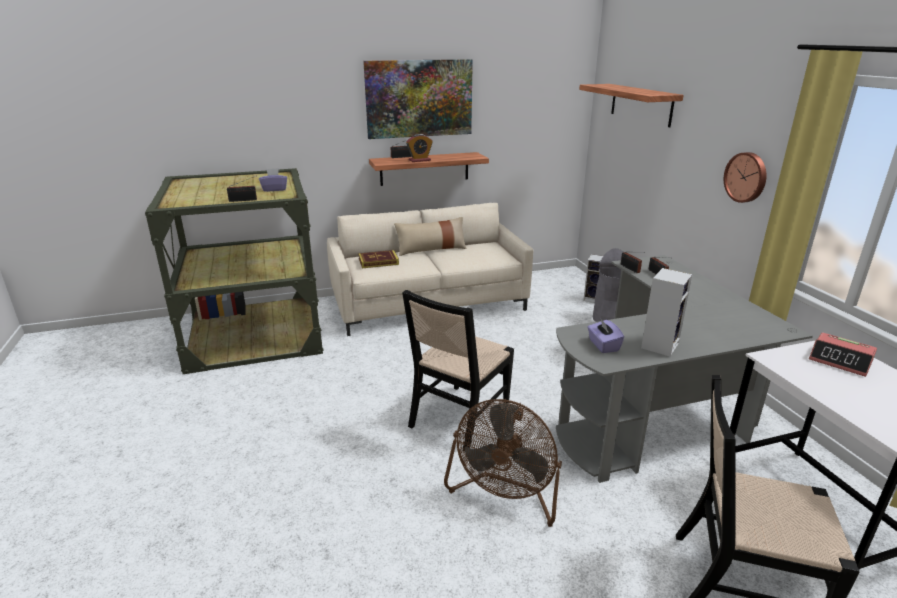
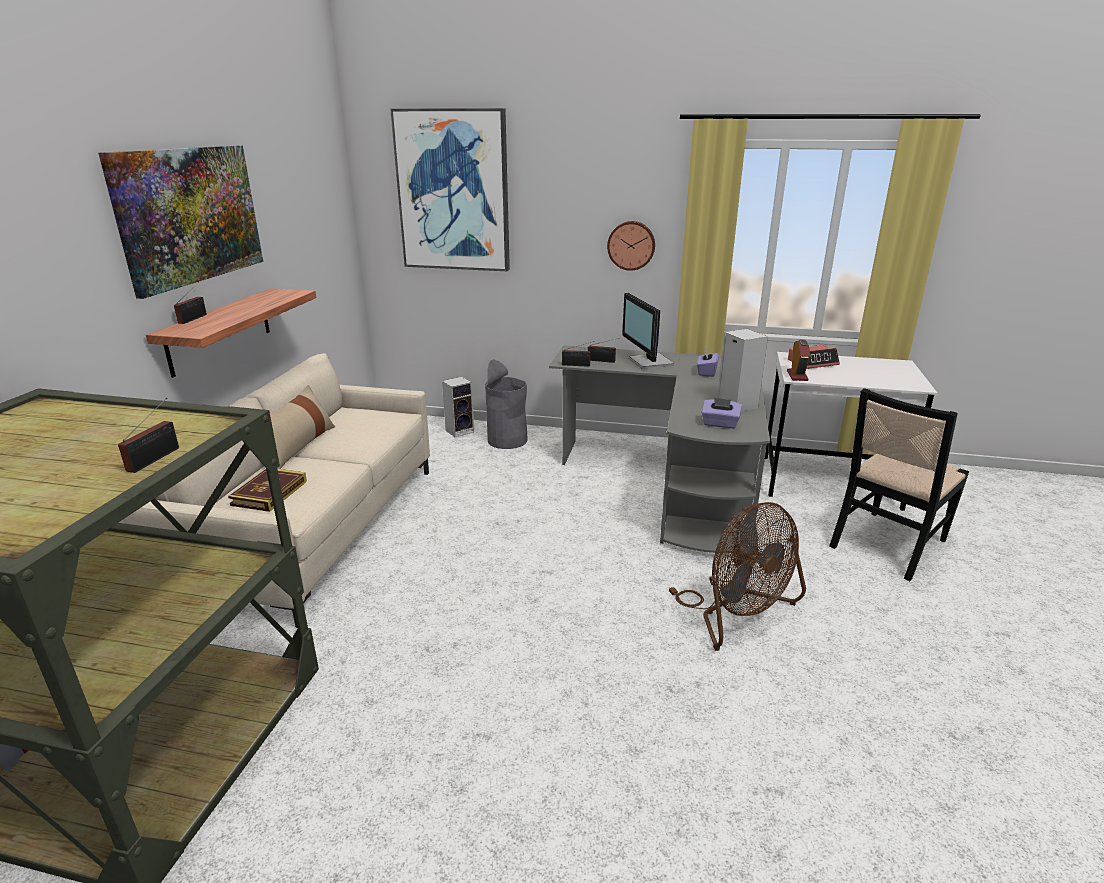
camera: 60 degrees left, 0 degrees up
(274, 189) = (140, 425): purple tissue box -> purple tissue box (706, 372)
(419, 160) = (239, 315): alarm clock -> alarm clock (797, 376)
(459, 417) = (592, 596): chair -> none
(641, 104) = (453, 191): shelf -> picture
(692, 291) = (649, 362): none -> monitor

